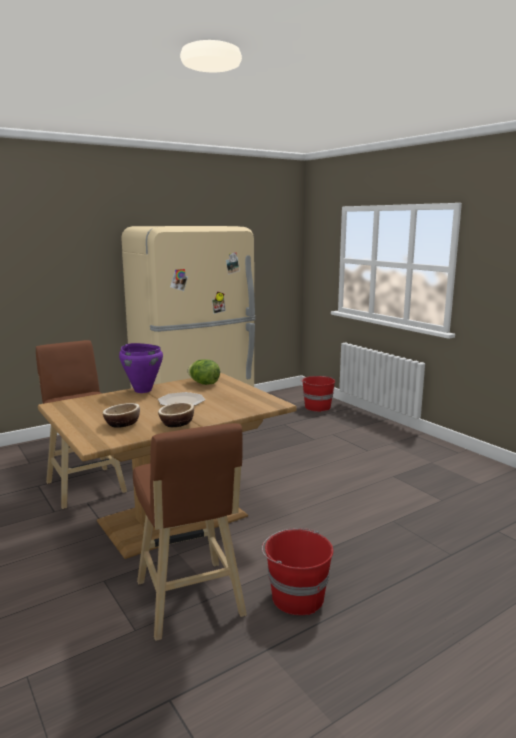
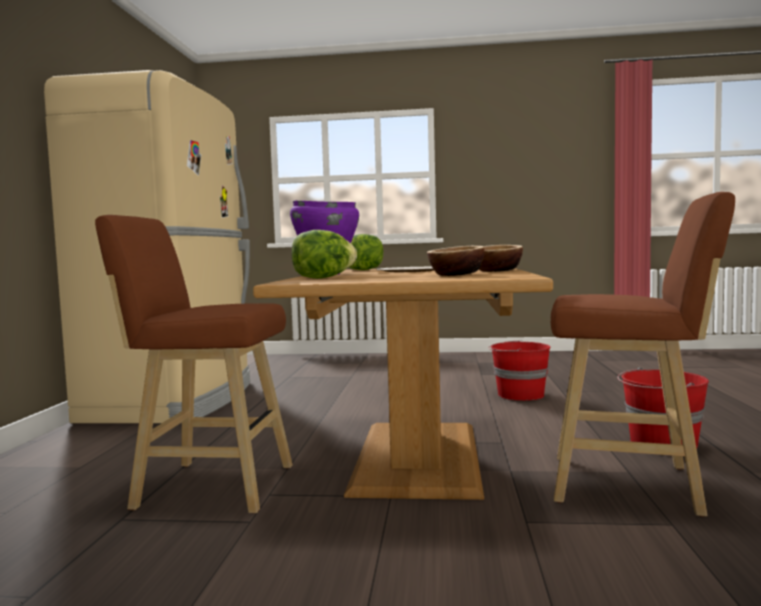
camera: 50 degrees left, 10 degrees down
(96, 401) = (323, 278): none -> lettuce
(317, 407) = (282, 361): red bucket -> red bucket (519, 395)

